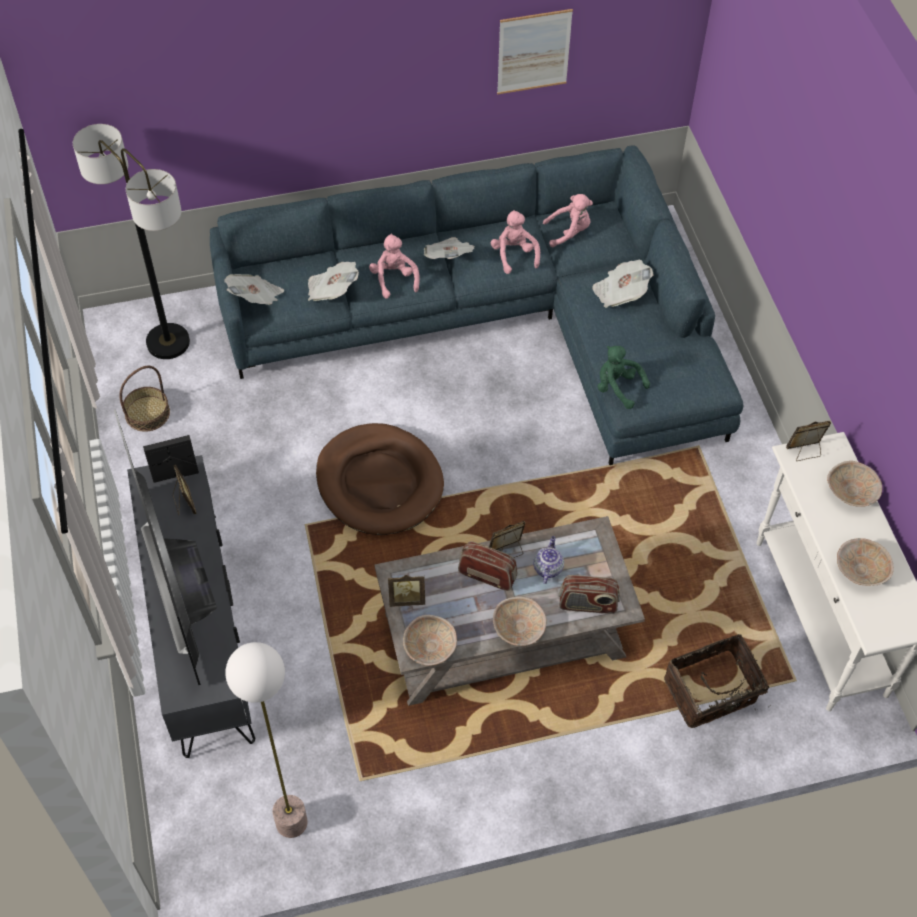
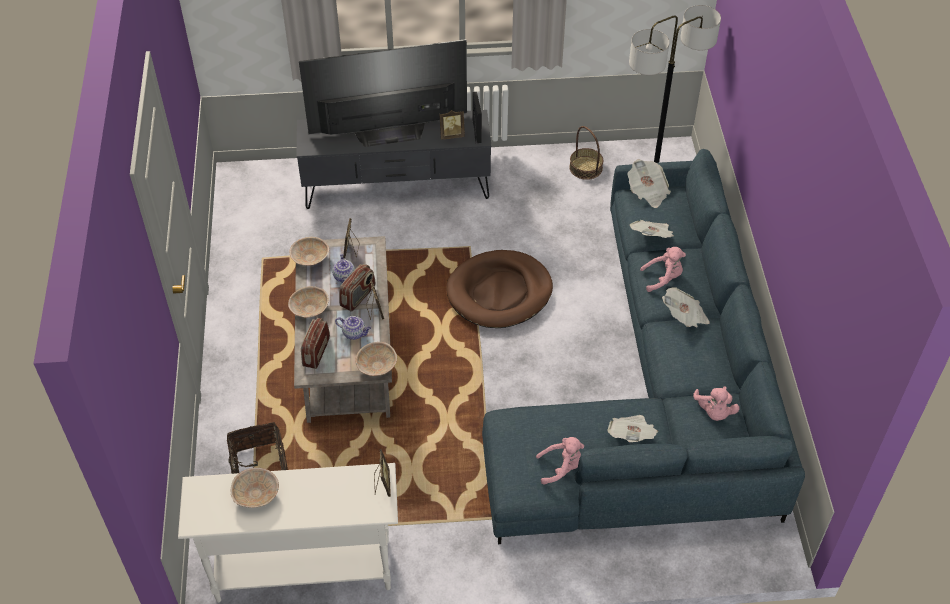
camera: 100 degrees right, 5 degrees down
(291, 823) = (246, 222): floor lamp -> none
(456, 597) = (344, 277): none -> teapot
(514, 255) = (685, 364): pink plush toy -> pink plush toy (561, 467)
(533, 52) = (814, 285): picture -> none
(617, 387) = (523, 415): green plush toy -> none
(852, 492) = (332, 509): beige bowl -> beige bowl (376, 366)

